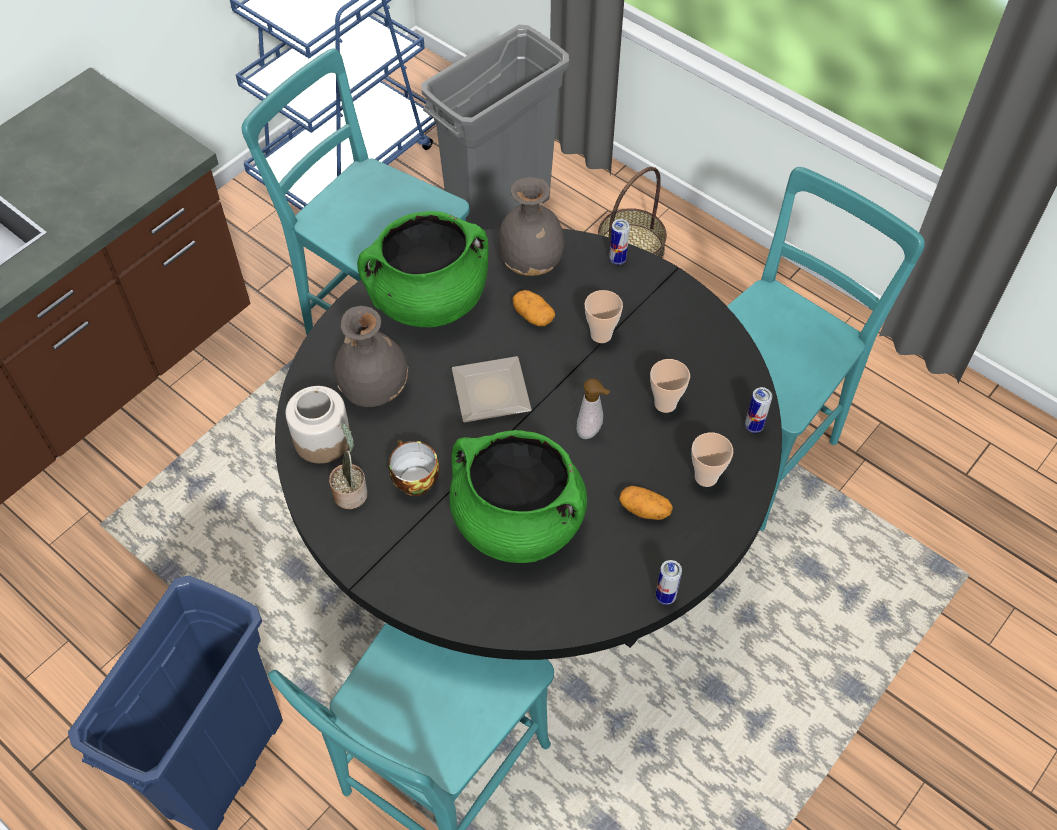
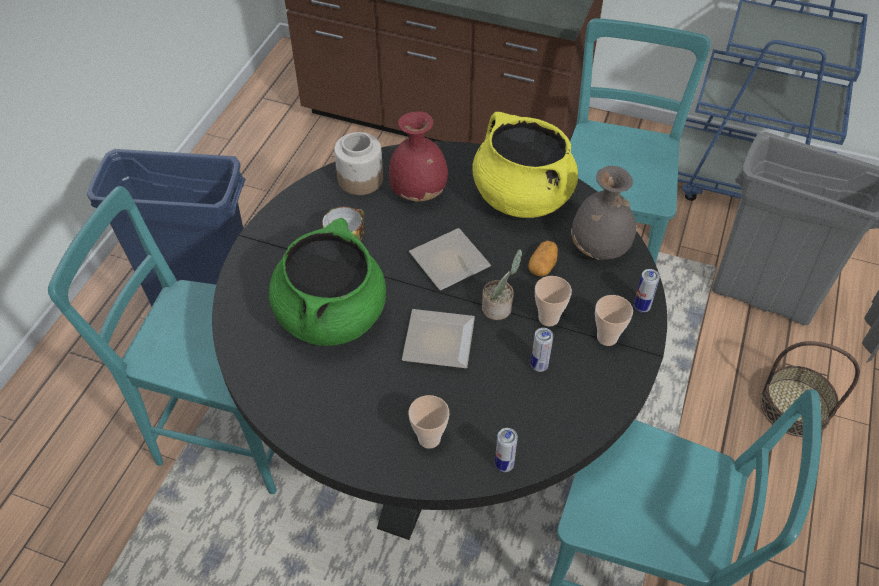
camera: 70 degrees right, 5 degrees down
(351, 492) = (321, 209): potted plant -> potted plant (499, 308)
(374, 388) = (419, 192): grey vase -> red vase
(429, 300) = (521, 196): green cooking pot -> yellow cooking pot
(591, 431) = (441, 339): soap dispenser -> plate
(644, 510) = (375, 400): potato -> none
(665, 403) = (496, 386): cup -> cup (607, 337)
(665, 596) = (293, 438): can -> can (539, 365)

